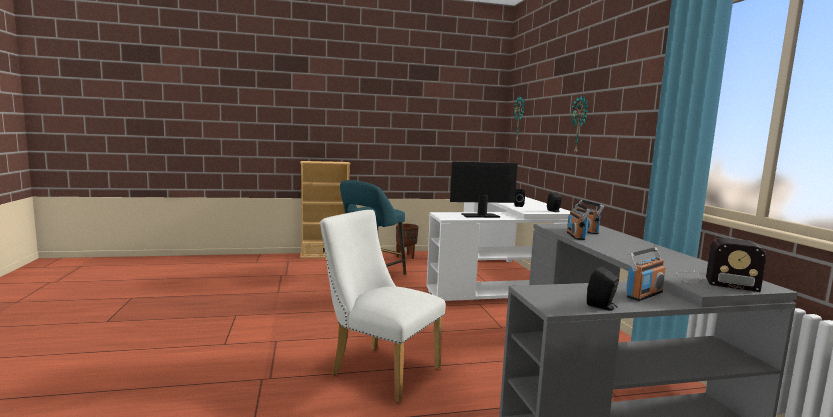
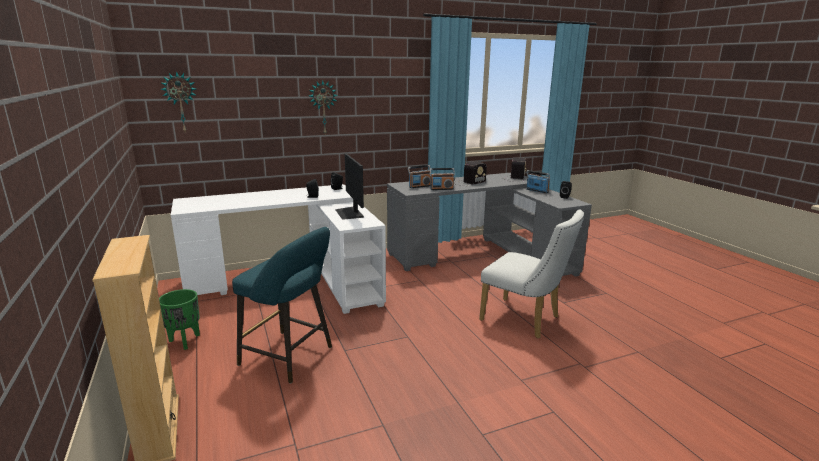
camera: 100 degrees left, 10 degrees up
(379, 370) = (525, 320): white chair -> white chair turned 75 degrees counterclockwise
(406, 256) = (184, 341): brown planter -> green planter
(632, 250) = (468, 182): none -> radio

